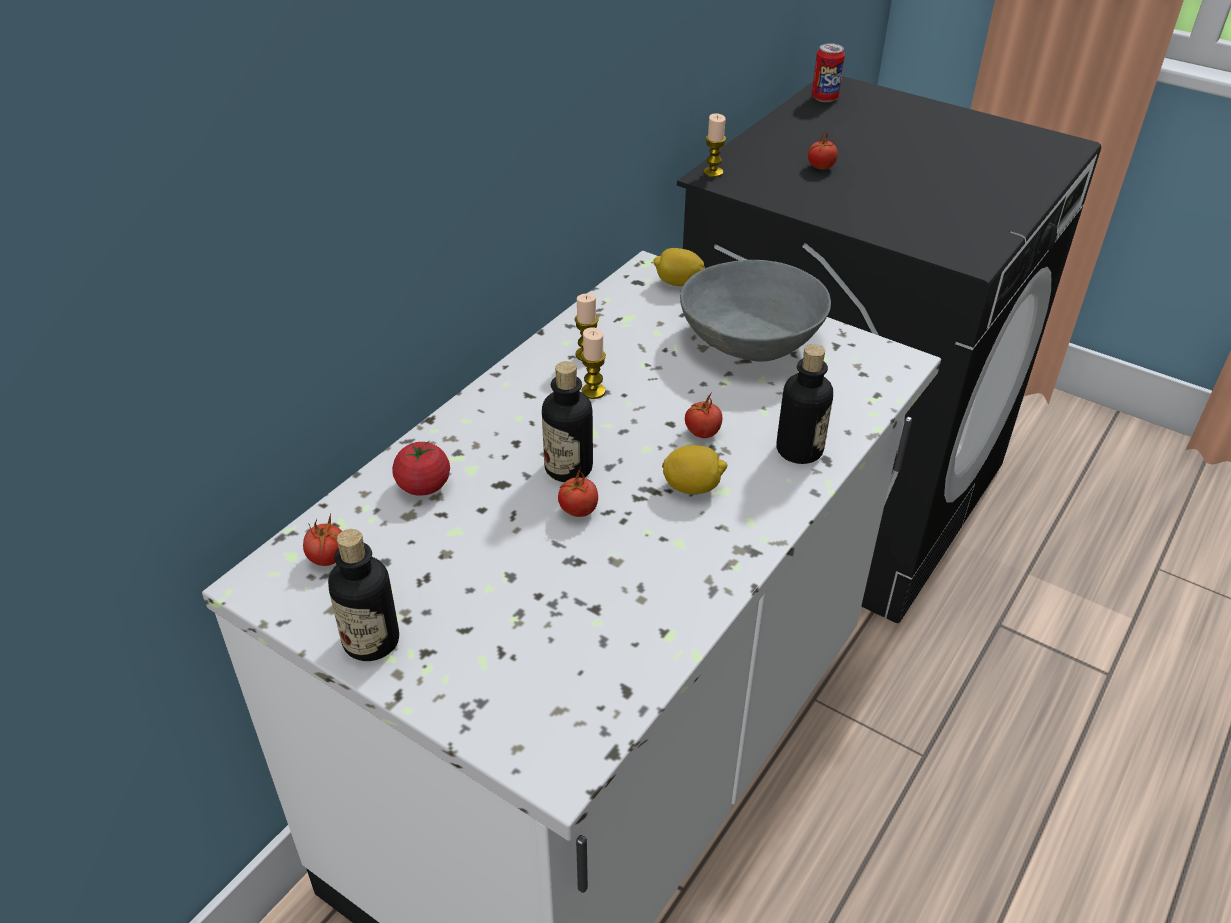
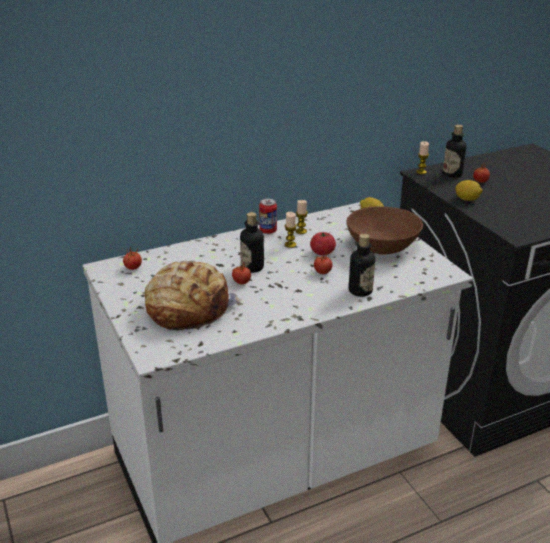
camera: 30 degrees right, 10 degrees down
(371, 641) = (124, 297): bottle -> bottle (452, 174)
(423, 486) = (189, 256): tomato -> tomato (322, 253)
(527, 613) = (188, 308): none -> bread
(693, 487) = (298, 289): lemon -> lemon (467, 199)
(752, 340) = (383, 246): grey bowl -> brown bowl
(824, 98) = (517, 154): can -> can (268, 231)

